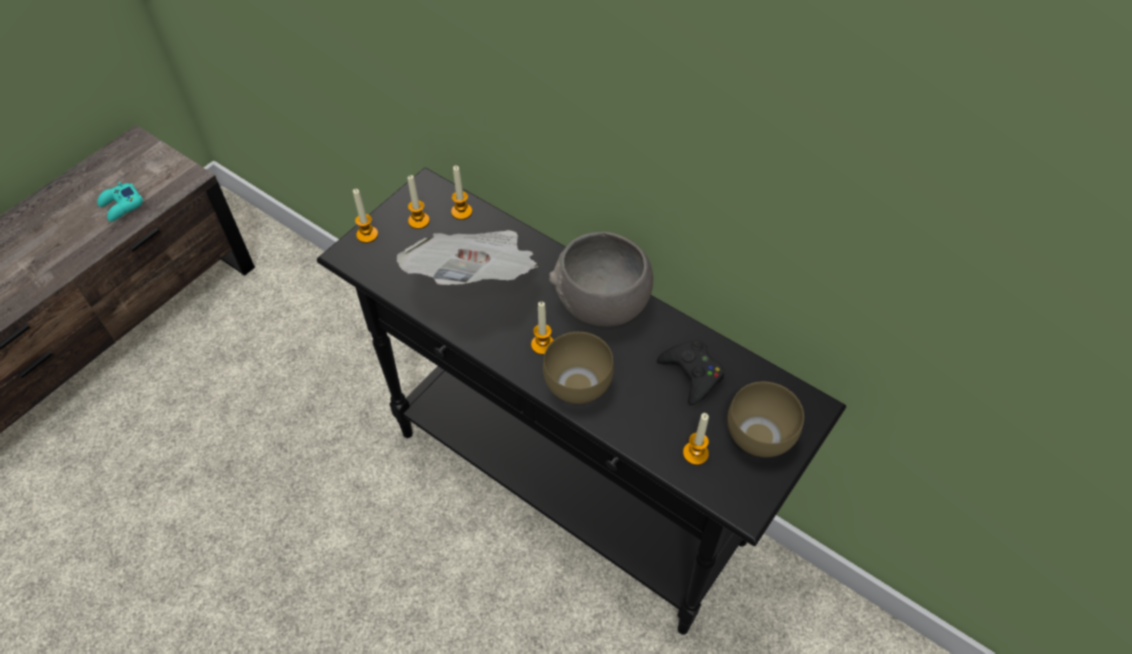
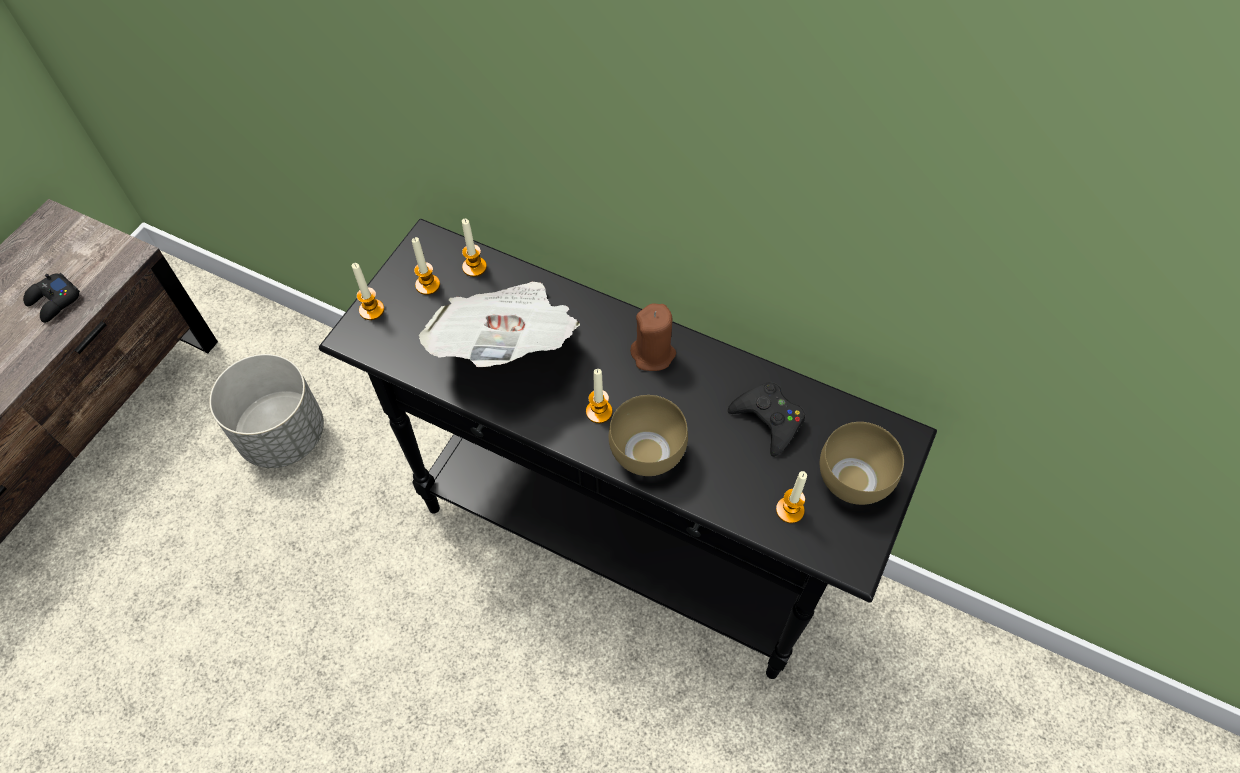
camera: 10 degrees left, 5 degrees up
(121, 206) = (54, 301): turquoise game controller -> black game controller
(292, 352) = (283, 435): none -> grey planter
(601, 304) = (653, 354): grey bowl -> brown candle

